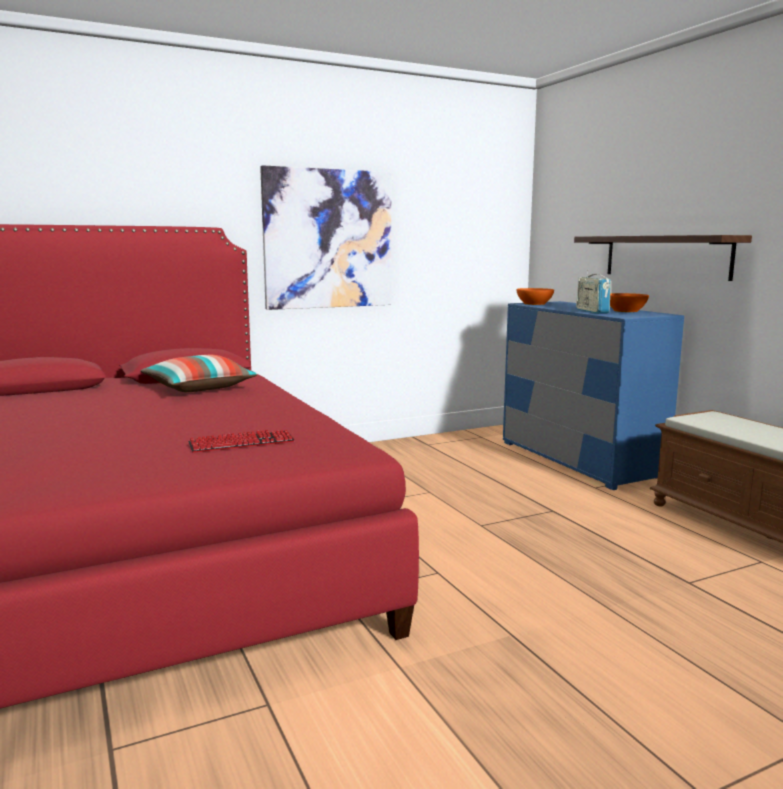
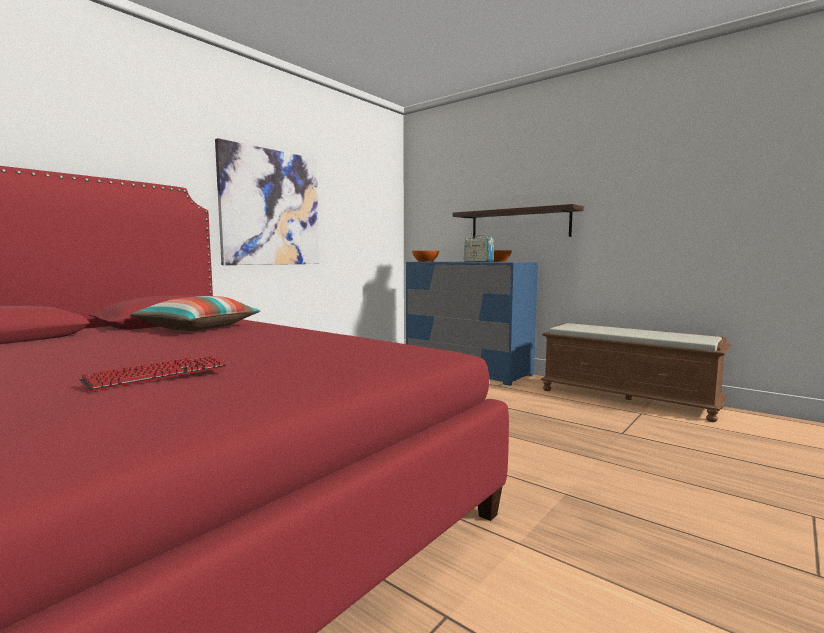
camera: 25 degrees left, 5 degrees down
(242, 443) = (328, 357): keyboard -> keyboard (158, 375)

